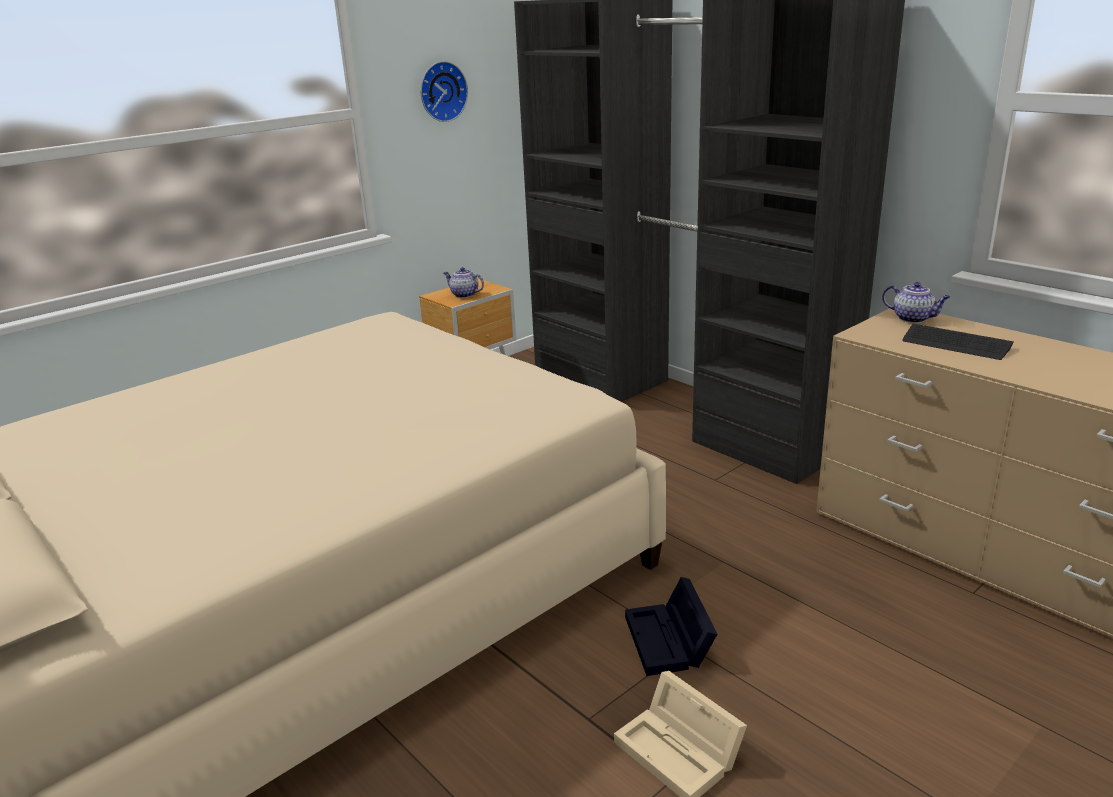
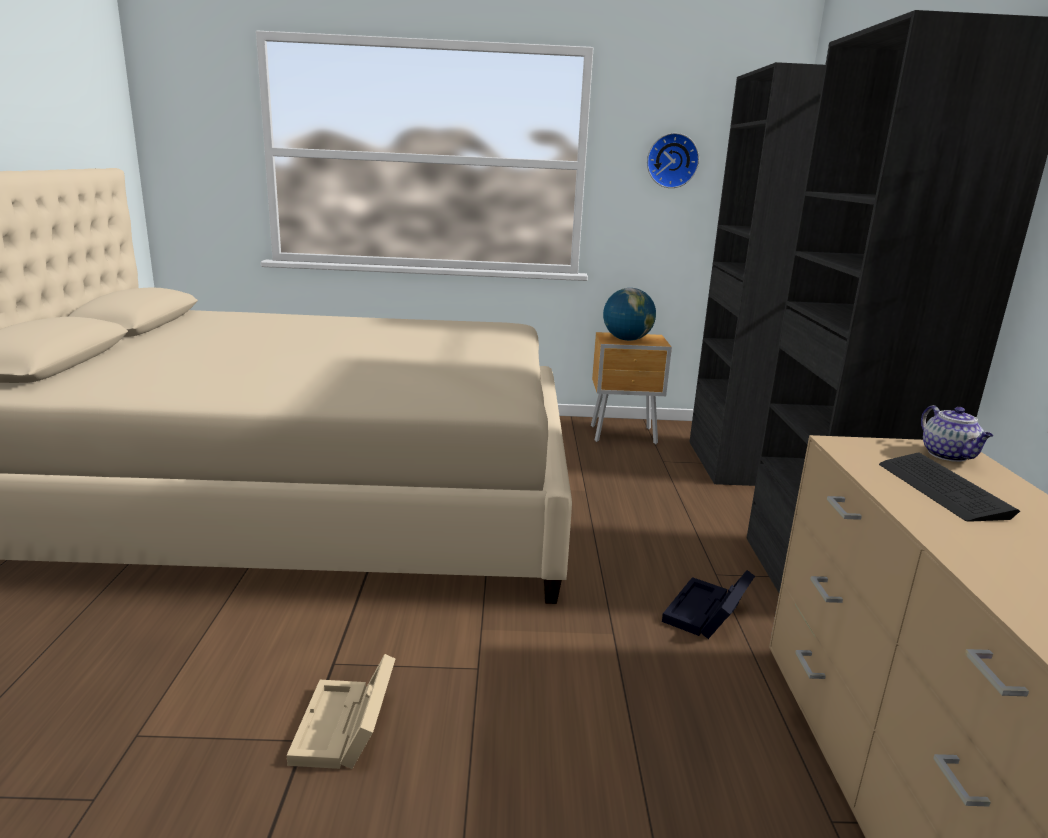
camera: 40 degrees right, 5 degrees down
(464, 295) = (627, 339): teapot -> globe
(670, 642) = (470, 657): black storage box -> black storage box (706, 615)

